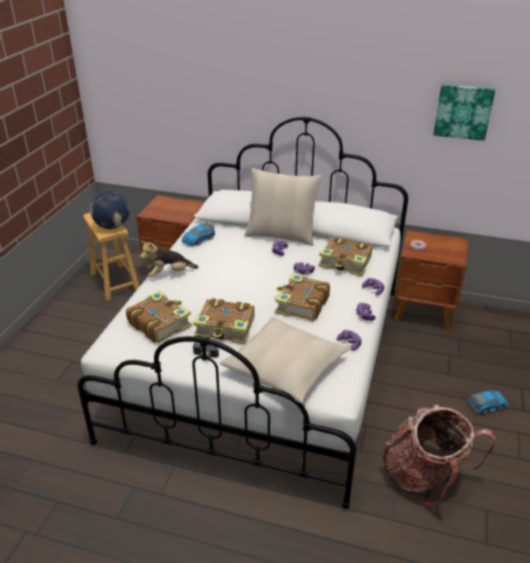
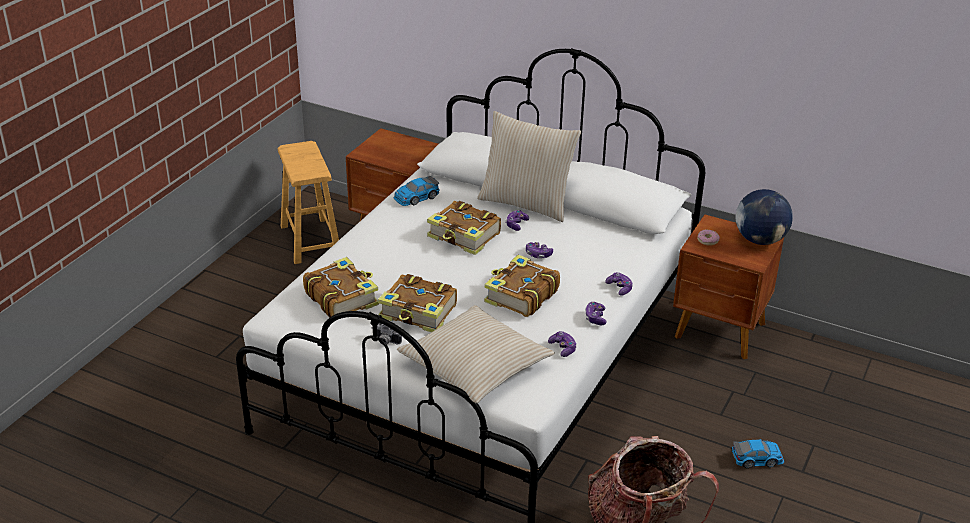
camera: 10 degrees right, 0 degrees up
(112, 226) = (313, 166): globe -> globe (760, 240)
(169, 274) = (367, 238): plush toy -> none
(345, 263) = (597, 250): book -> book (464, 236)
(463, 111) = (776, 66): picture -> none

